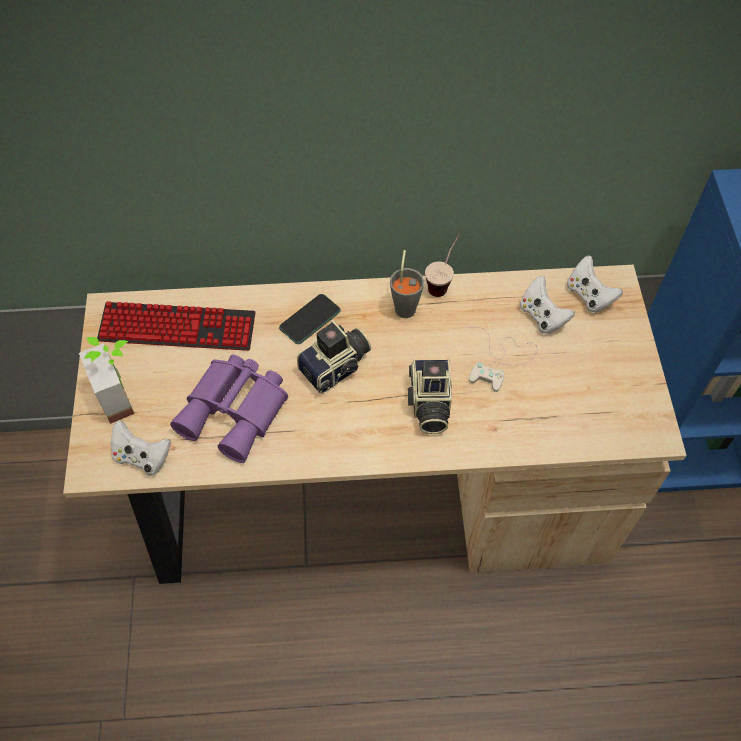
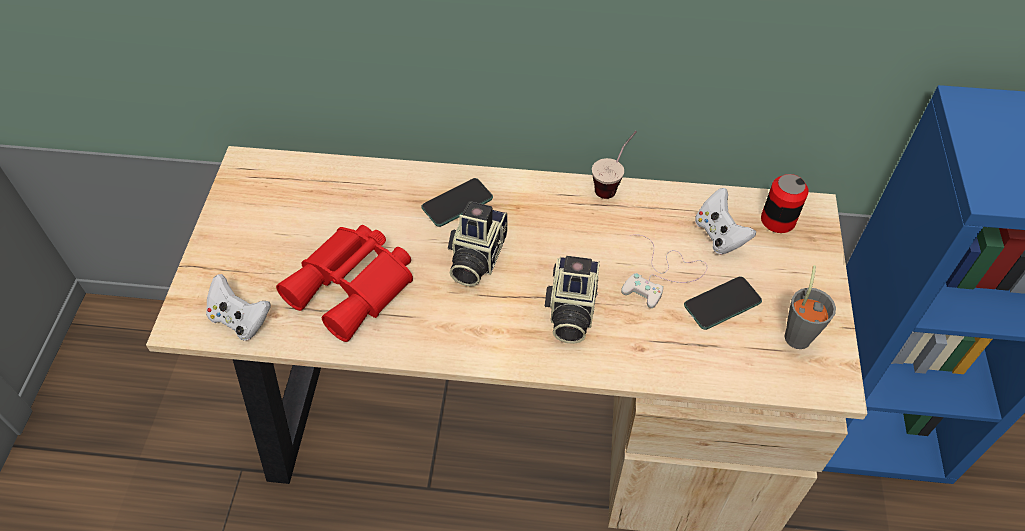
camera: 10 degrees right, 5 degrees down
(124, 394) = (239, 252): potted plant -> none
(177, 328) = (313, 192): keyboard -> none
(237, 411) = (355, 287): purple binoculars -> red binoculars
(337, 368) = (475, 257): camera -> camera turned 135 degrees clockwise
(406, 305) = (566, 202): grey cup -> grey cup (798, 332)
(555, 378) = (722, 304): none -> phone
(589, 296) = (777, 220): white game controller -> can

